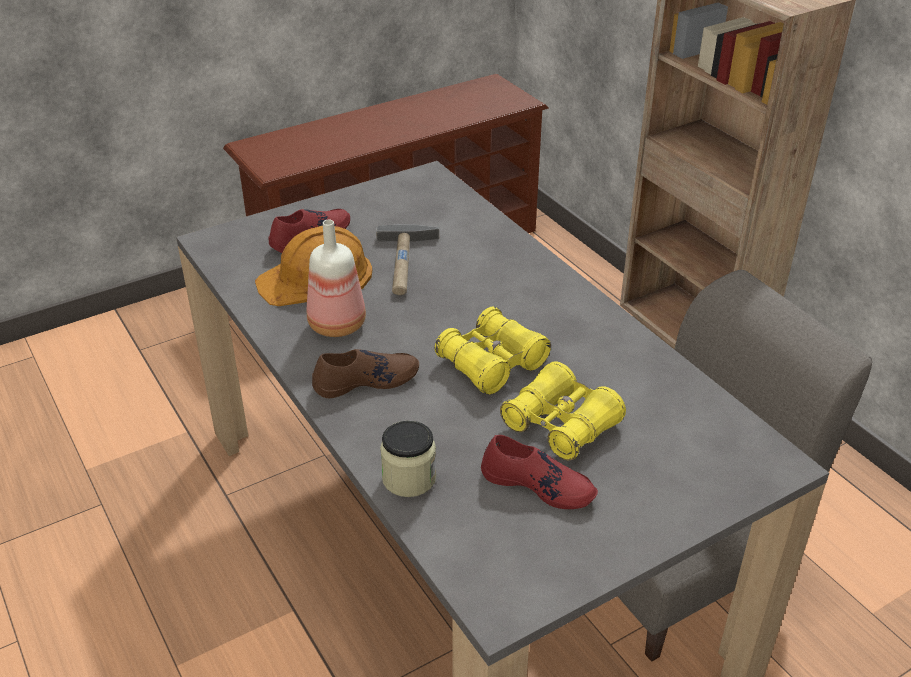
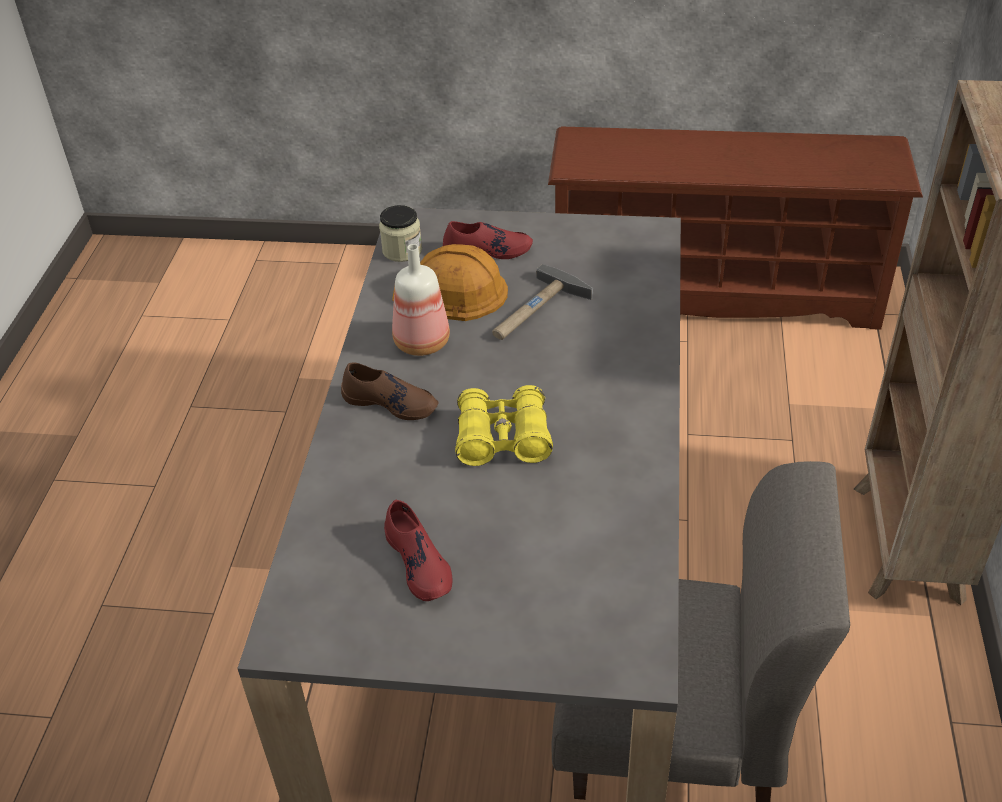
camera: 40 degrees right, 5 degrees up
(409, 478) = (333, 501): jar -> jar (402, 250)
(561, 425) = (495, 523): yellow binoculars -> none

